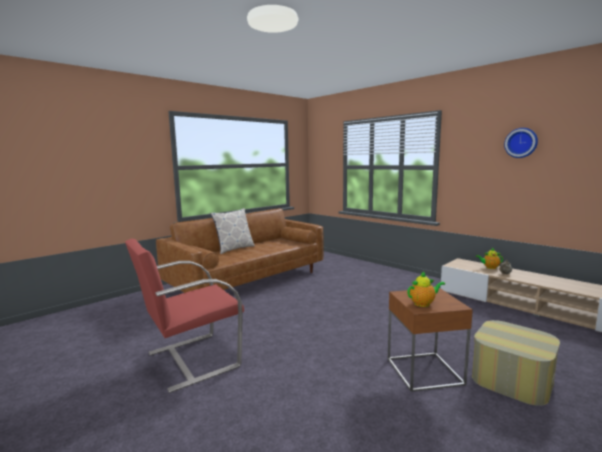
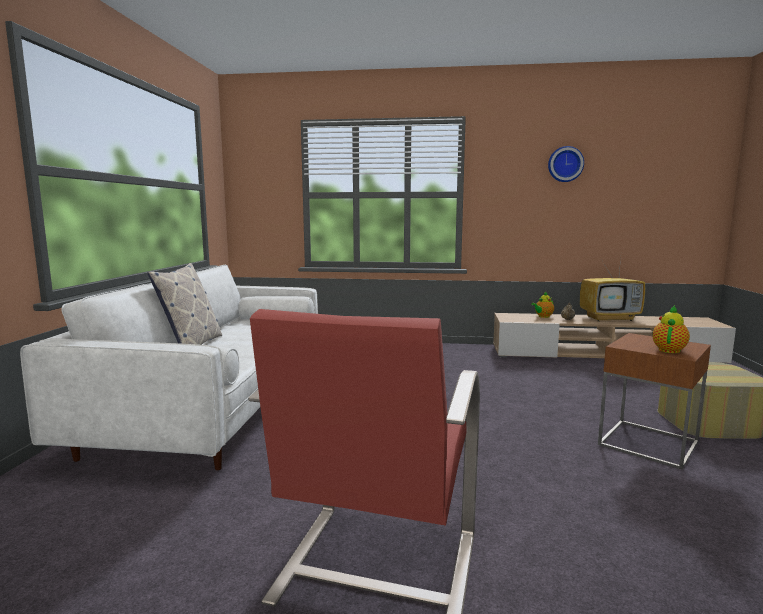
camera: 40 degrees left, 0 degrees up
(247, 280) = (216, 404): brown sofa -> white sofa
(551, 280) = (610, 318): none -> television

